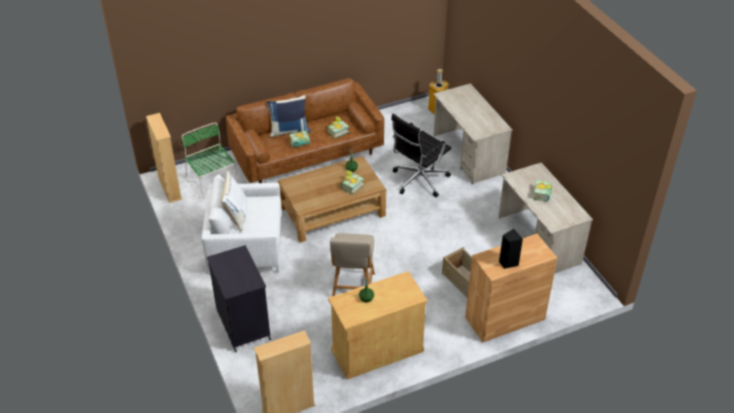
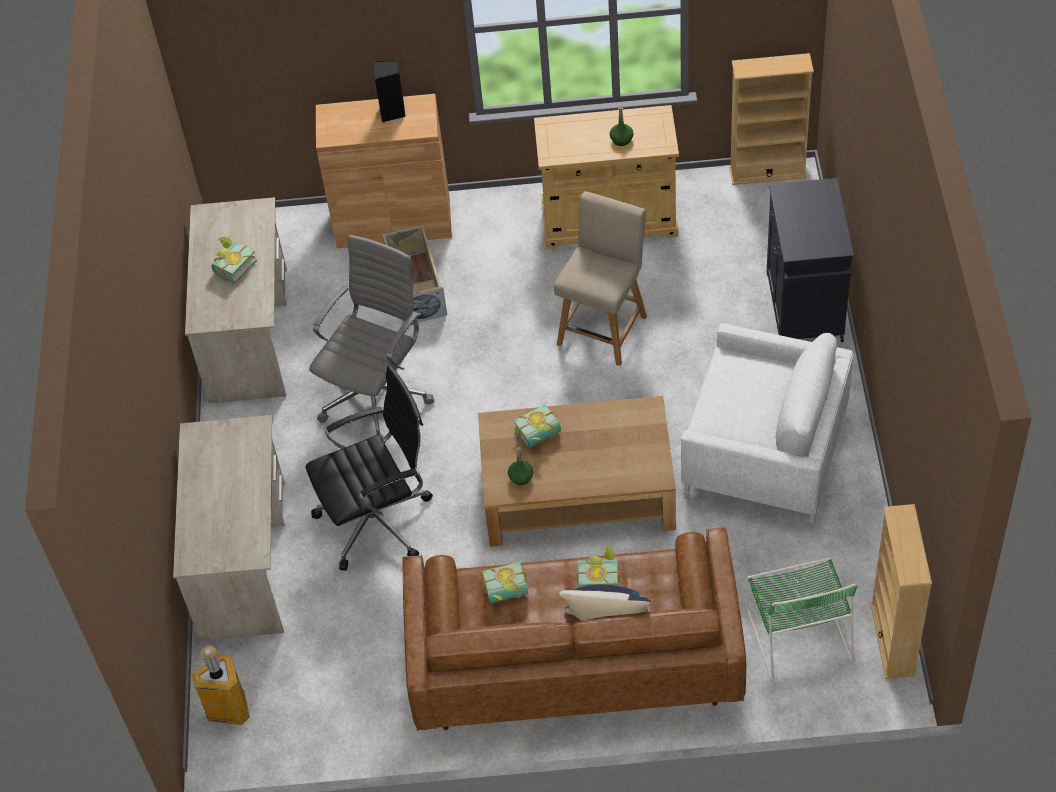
camera: 155 degrees left, 10 degrees up
(236, 215) = (778, 404): white pillow -> none
(454, 229) = (377, 394): none -> grey office chair

